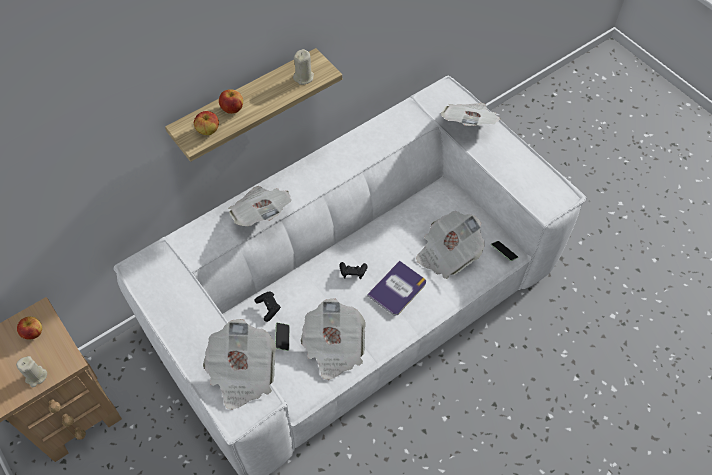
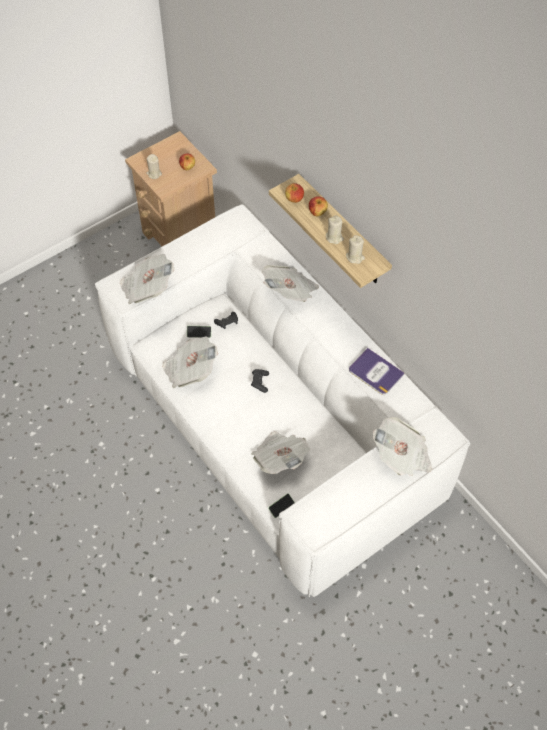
camera: 90 degrees right, 0 degrees up
(273, 94) = (334, 237): none -> beige candle
(397, 289) = (243, 416): book -> book (375, 372)

